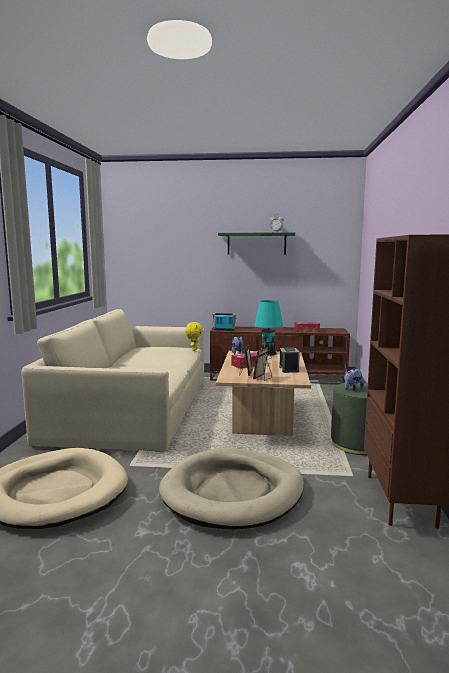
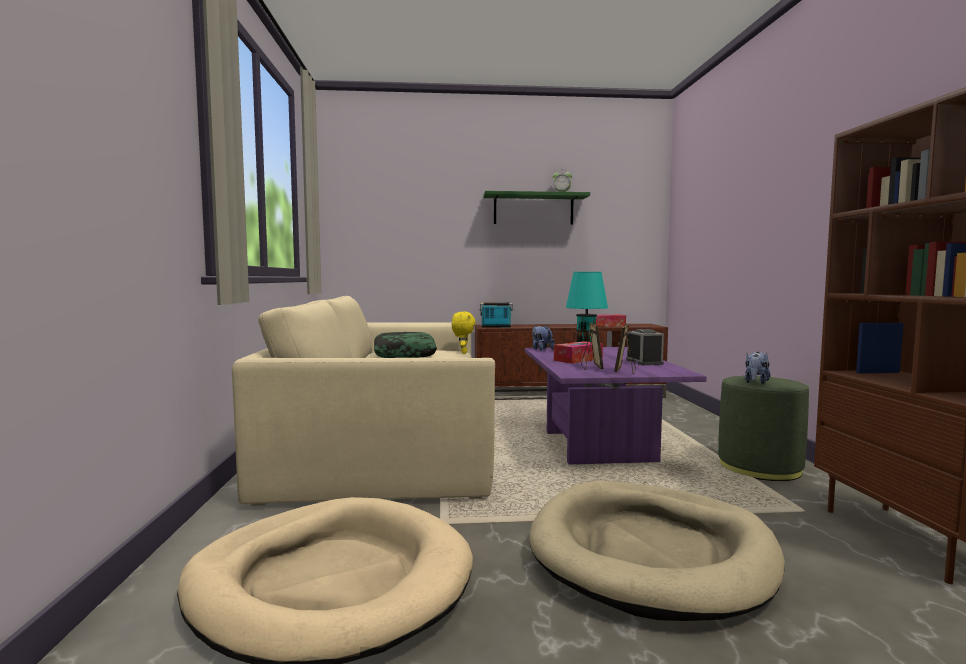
camera: 10 degrees left, 5 degrees down
(150, 352) = (403, 354): none -> pillow
(262, 422) = (598, 446): beige coffee table -> purple coffee table

